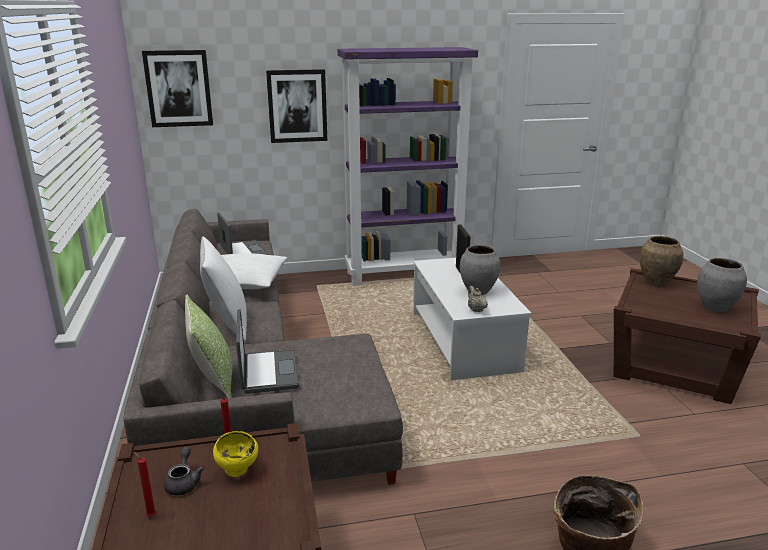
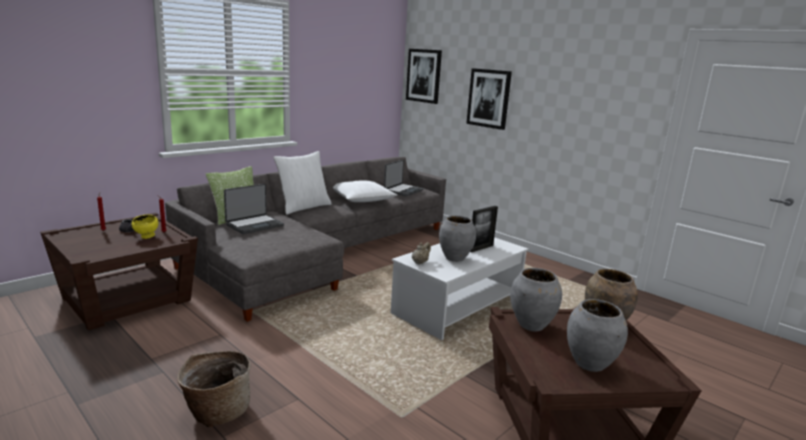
camera: 55 degrees right, 5 degrees down
(404, 274) = (531, 262): purple bookcase -> none
(648, 306) = (532, 325): none -> grey vase

